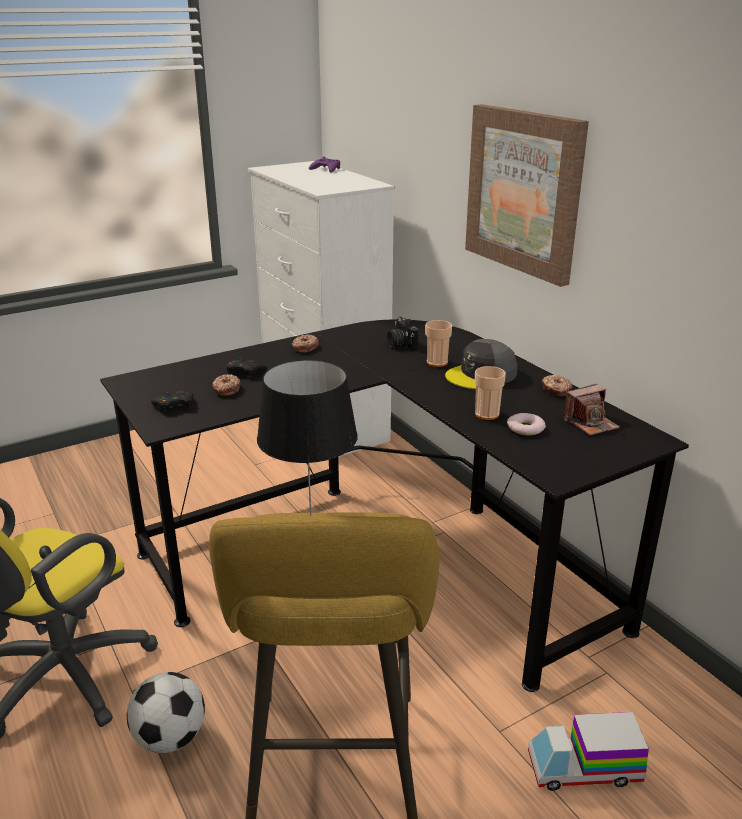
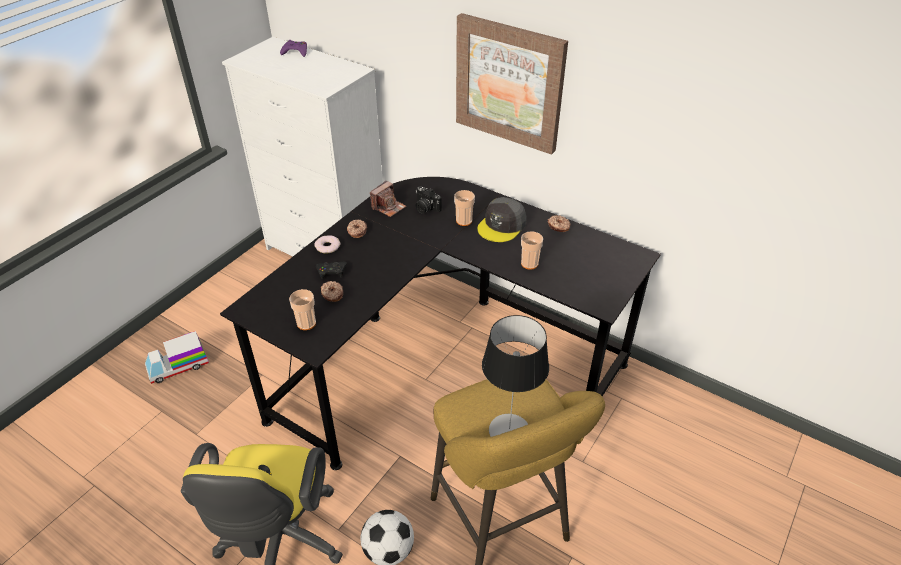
camera: 25 degrees left, 15 degrees up
(174, 405) = (306, 323): black game controller -> cup
(525, 428) = (561, 269): donut -> donut (327, 247)
(584, 768) = (638, 466): toy truck -> toy truck (178, 367)
(590, 423) = (596, 252): camera -> camera (388, 207)

